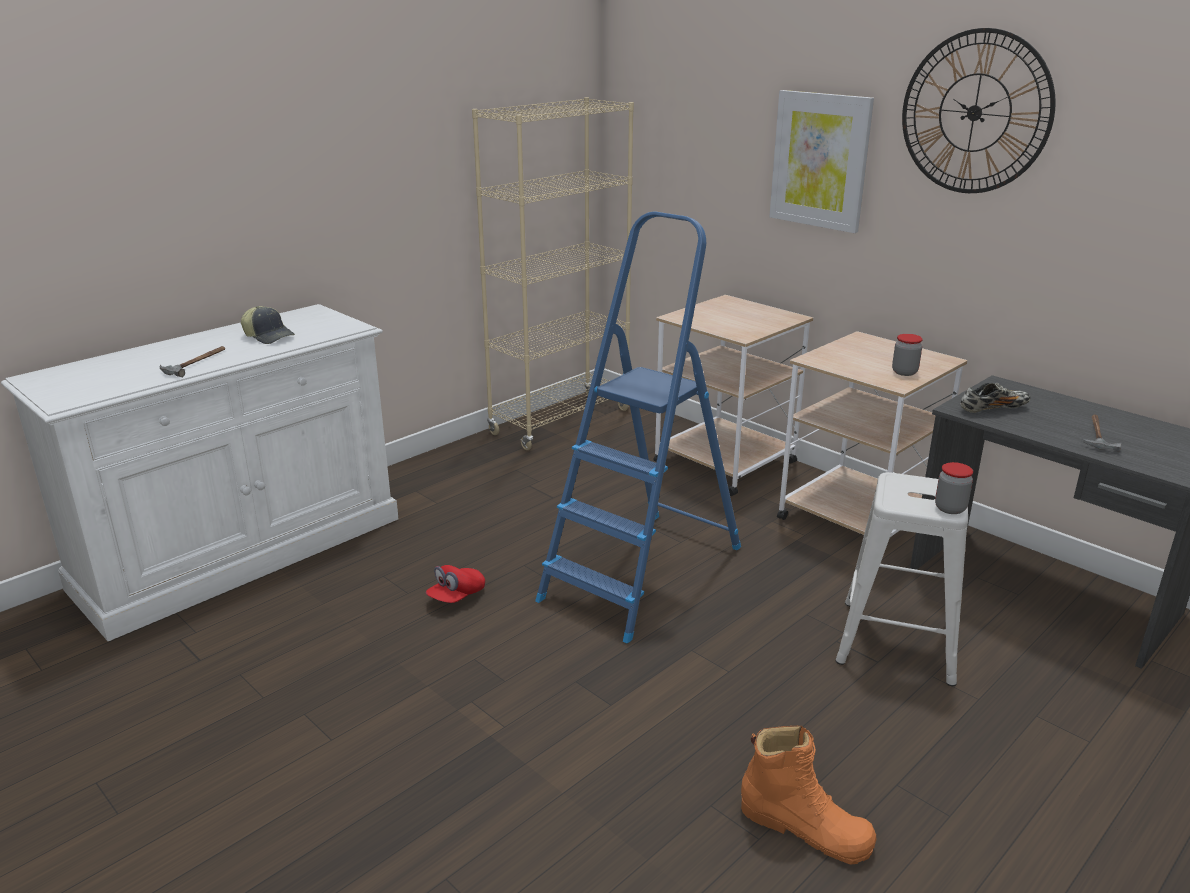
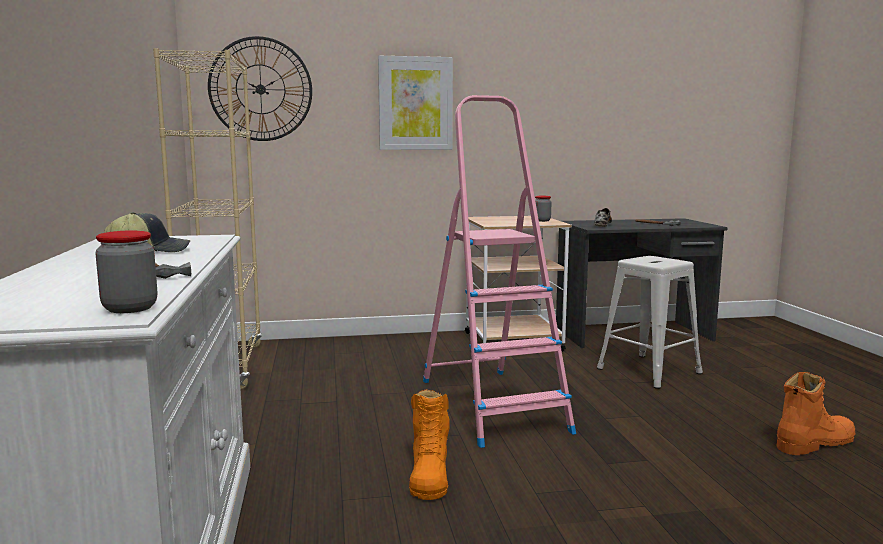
camera: 55 degrees left, 15 degrees down
(456, 596) = (429, 475): red cap -> orange boot
(642, 573) = (492, 405): blue step ladder -> pink step ladder
(726, 463) = (392, 346): beige cart -> none
(950, 508) = (678, 261): jar -> jar (130, 308)
(974, 113) = (520, 63): wall clock -> wall clock (260, 89)

